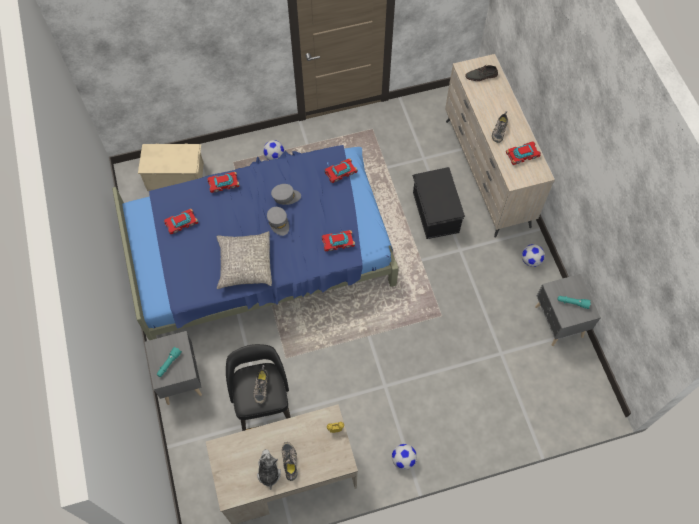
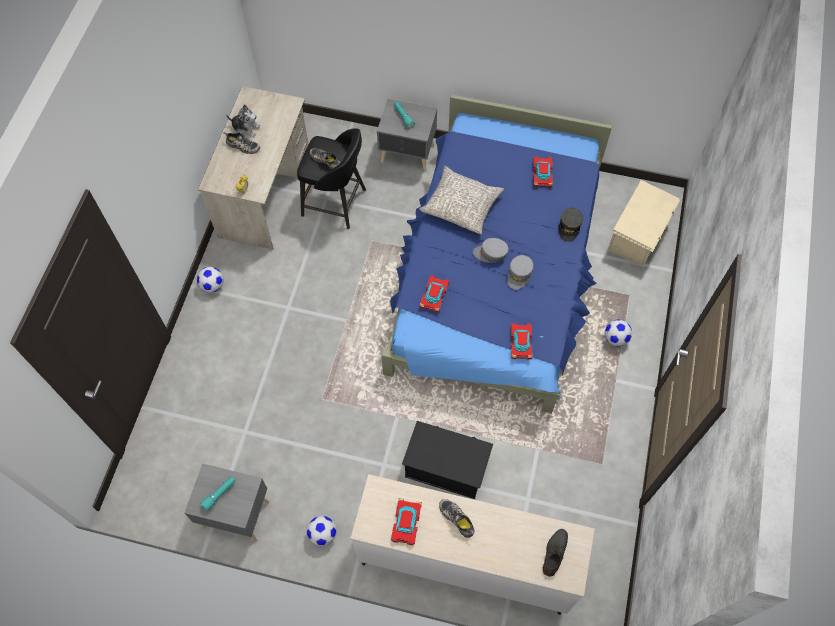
camera: 120 degrees right, 0 degrees up
(223, 183) = (569, 227): toy car -> grey cap

